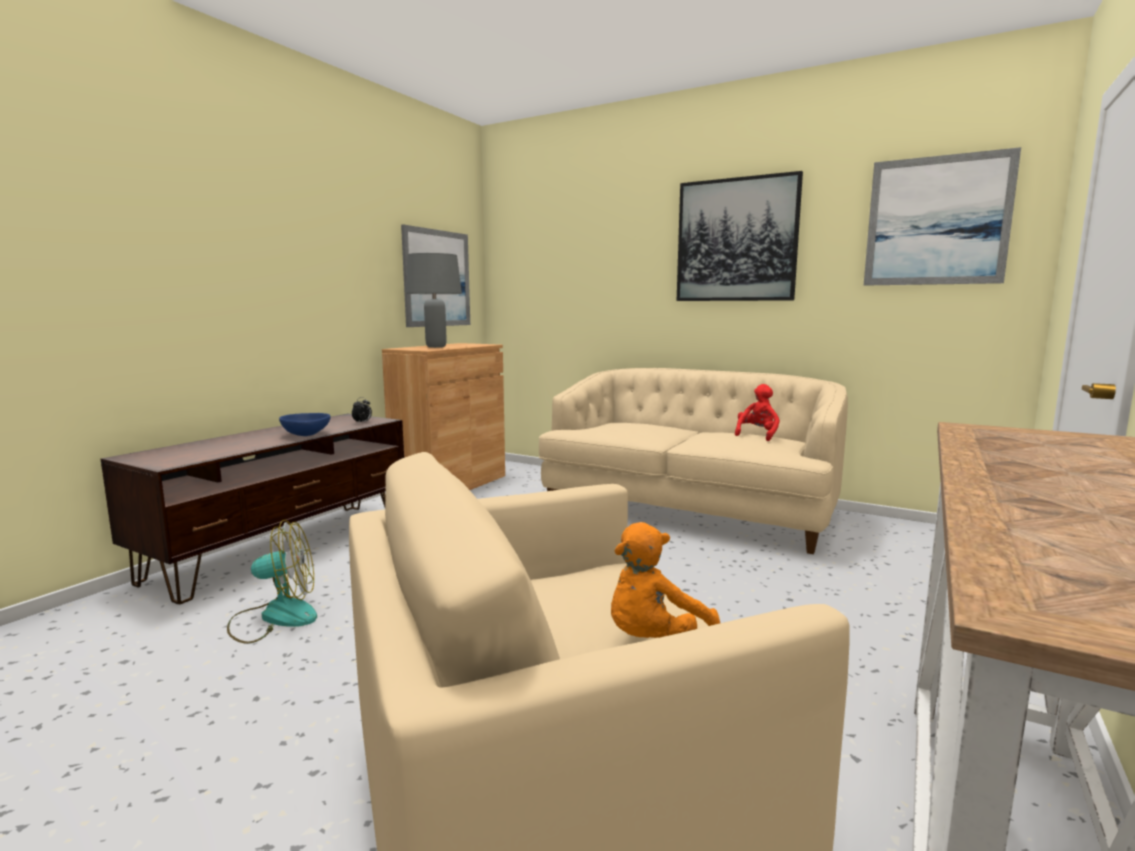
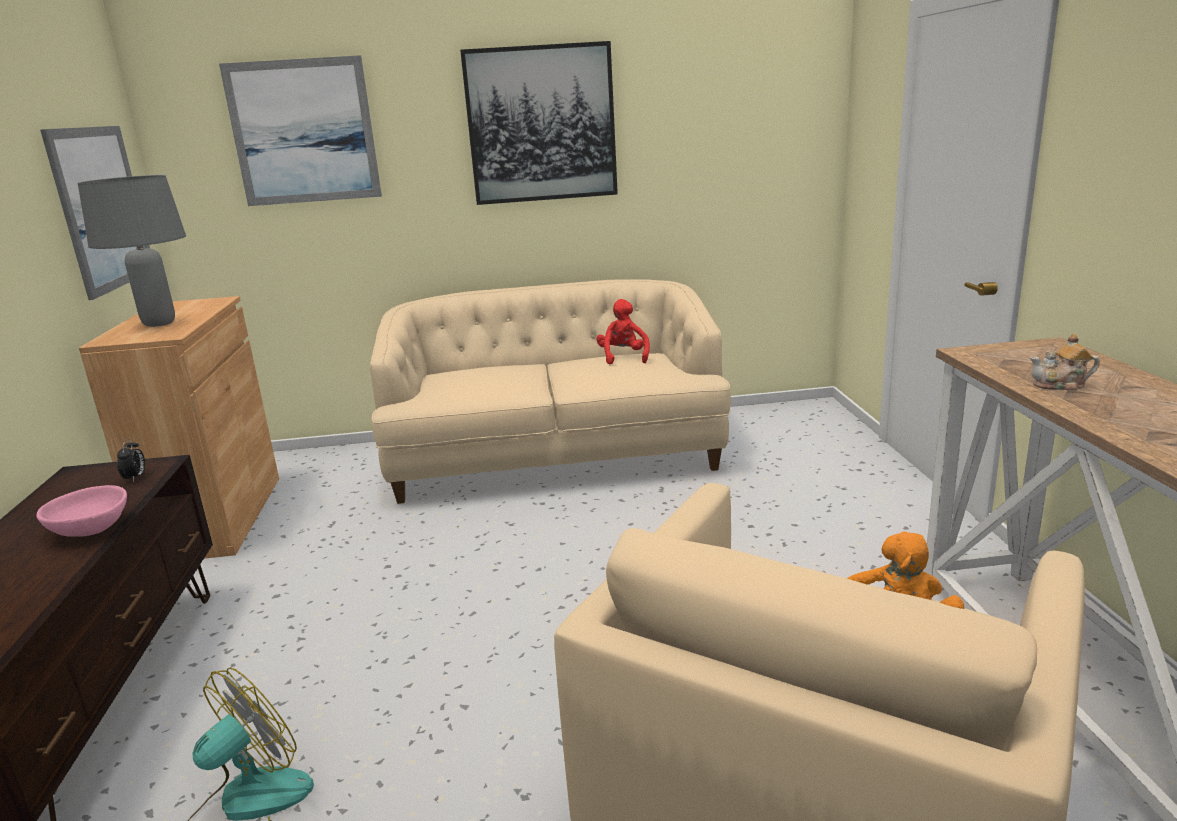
camera: 35 degrees left, 10 degrees up
(306, 435) = (91, 530): blue bowl -> pink bowl
(937, 221) = (747, 101): picture -> picture (303, 132)
(1013, 456) = (1061, 385): none -> teapot

